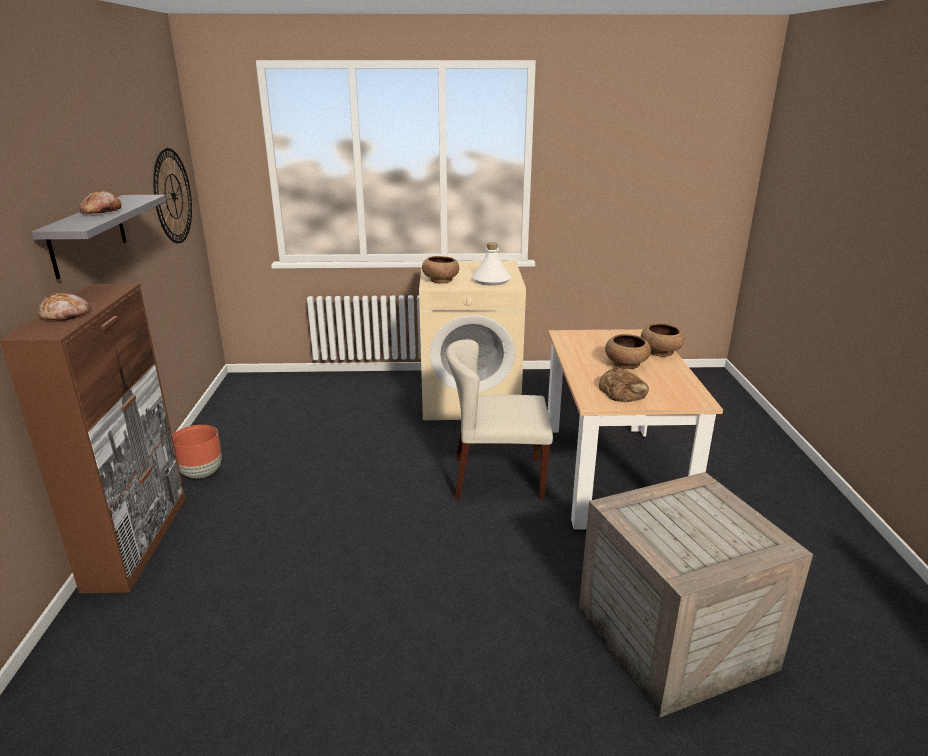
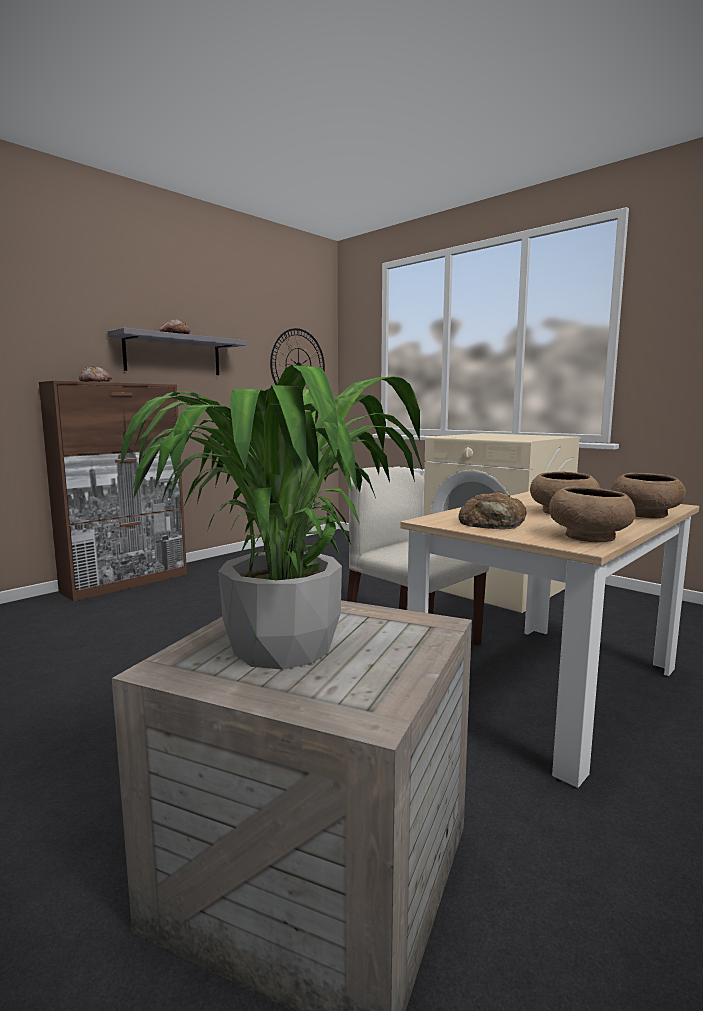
camera: 45 degrees right, 15 degrees down
(201, 473) = (220, 566): brown planter -> none
(441, 280) = (461, 436): brown bowl -> brown bowl (589, 537)
(491, 281) = (509, 438): white bottle -> none
(688, 535) = (281, 646): none -> potted plant

